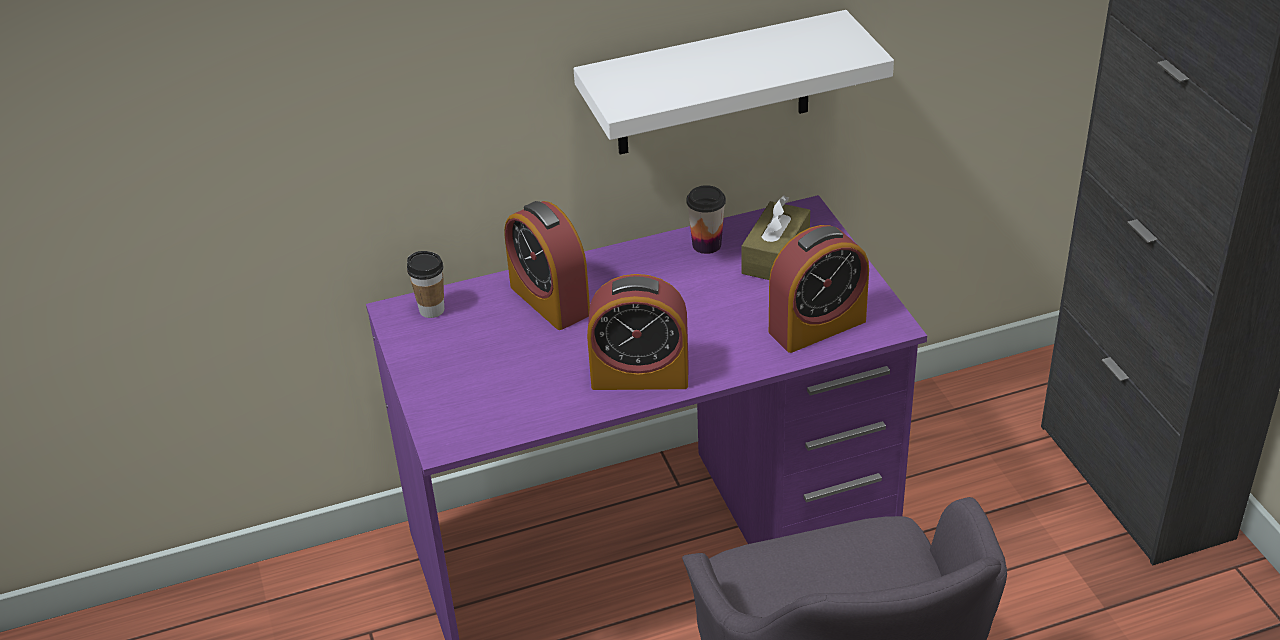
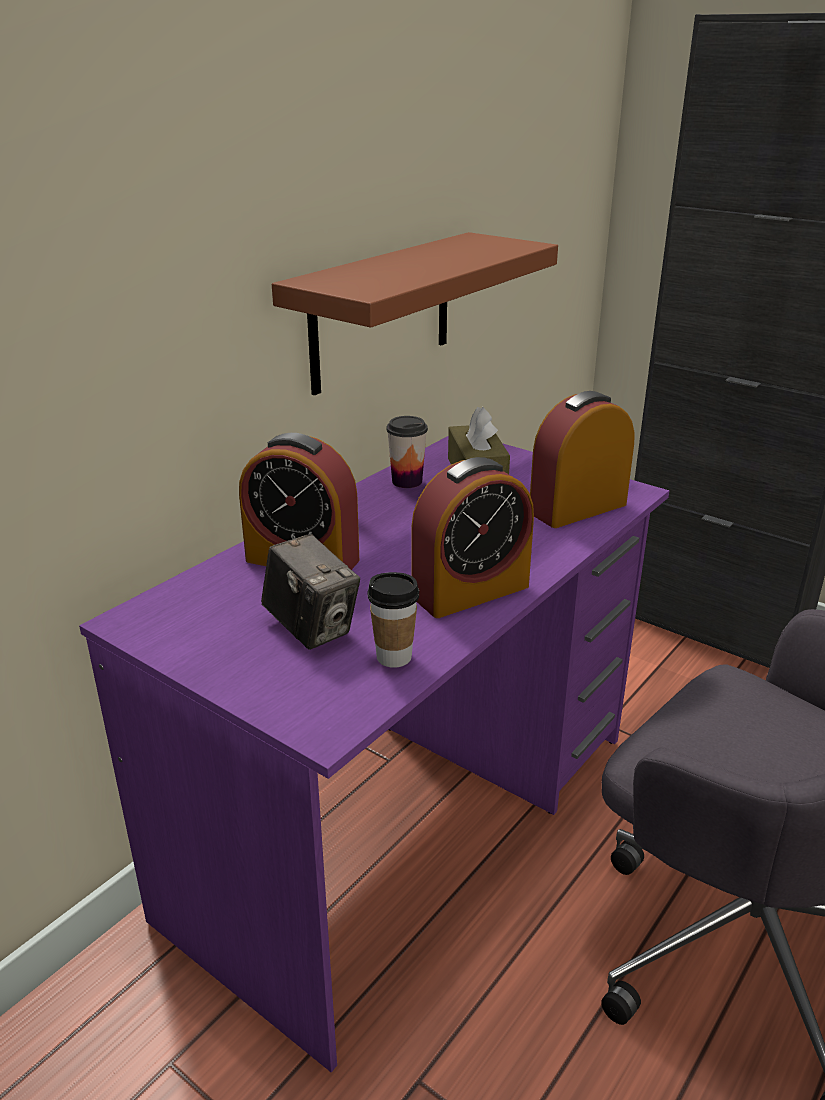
camera: 35 degrees left, 10 degrees down
(432, 310) = (173, 606): cup -> cup (394, 657)
(503, 364) = (311, 628): none -> camera
(713, 85) = (381, 312): white shelf -> brown shelf
(817, 326) = (577, 508): alarm clock -> alarm clock turned 150 degrees counterclockwise

